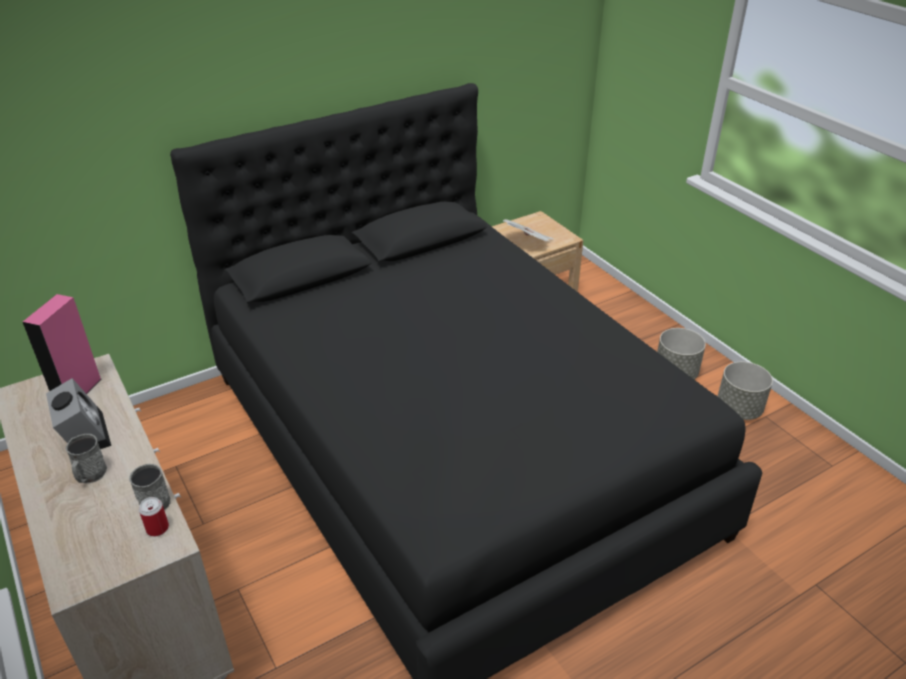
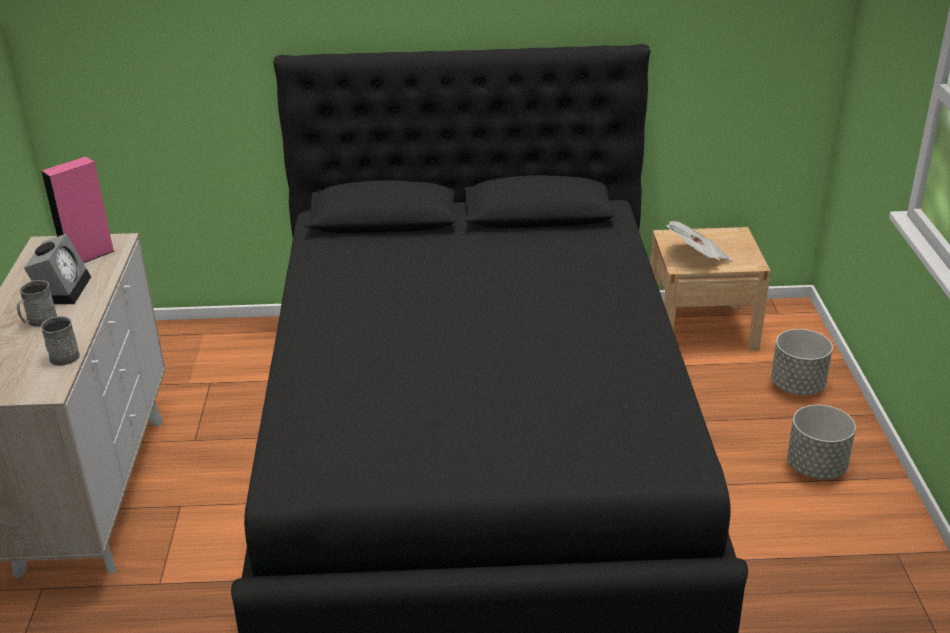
camera: 30 degrees right, 5 degrees down
(157, 528) = (49, 376): can -> none
(739, 409) = (866, 533): grey planter -> grey planter (798, 386)

